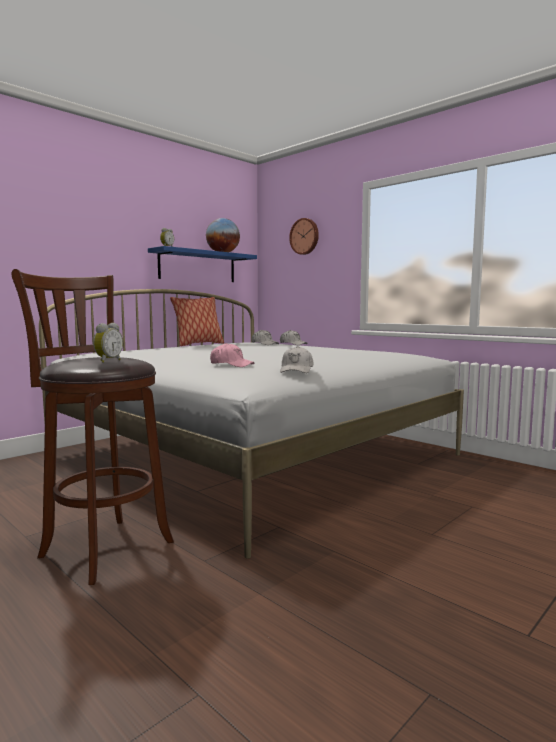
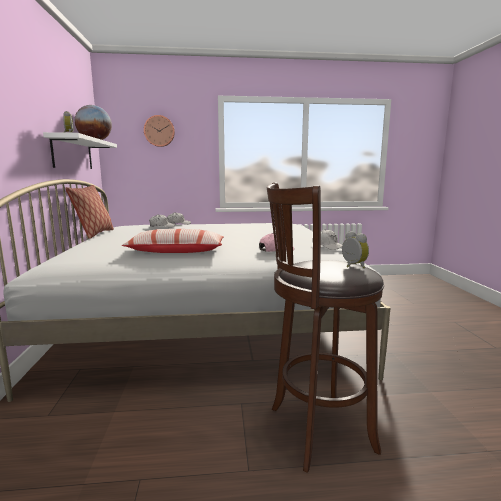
camera: 50 degrees left, 5 degrees up
(169, 356) = (176, 251): none -> pillow
(197, 266) = (73, 153): blue shelf -> white shelf

